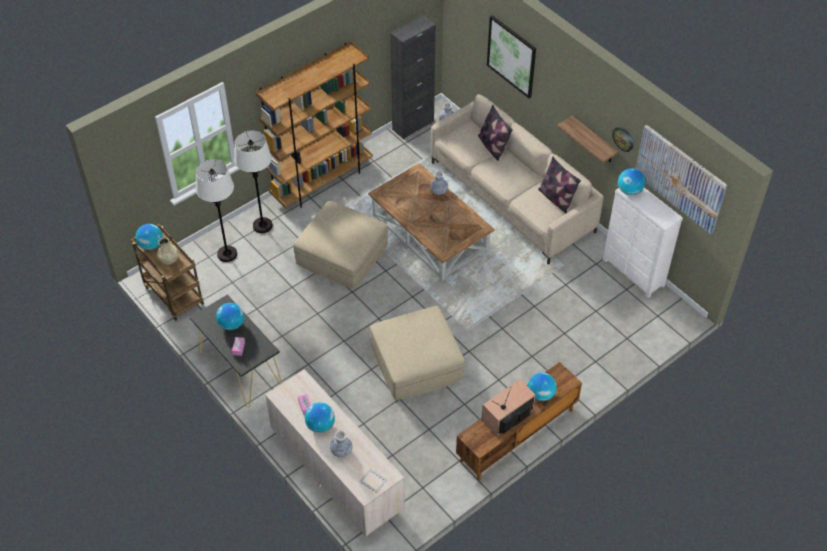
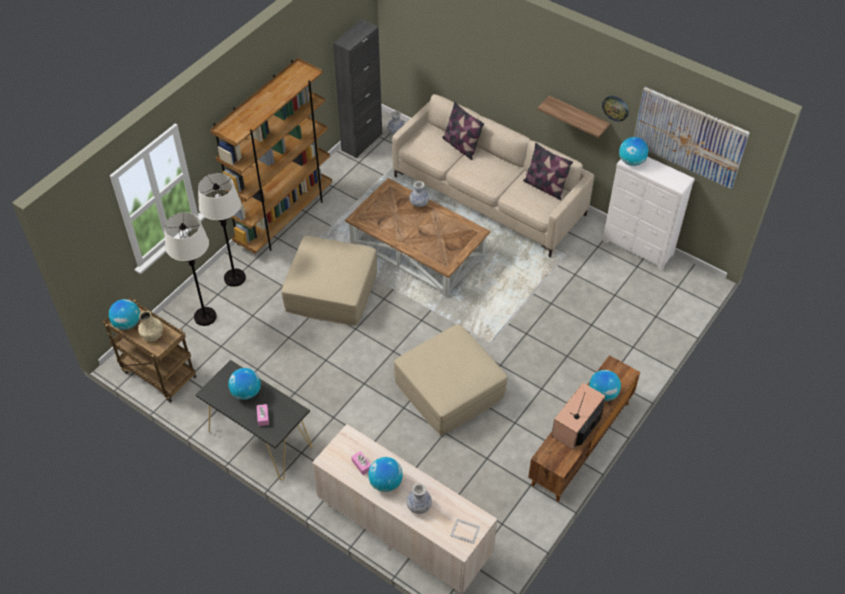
camera: 15 degrees left, 0 degrees up
(511, 56) = (469, 45): picture -> none

